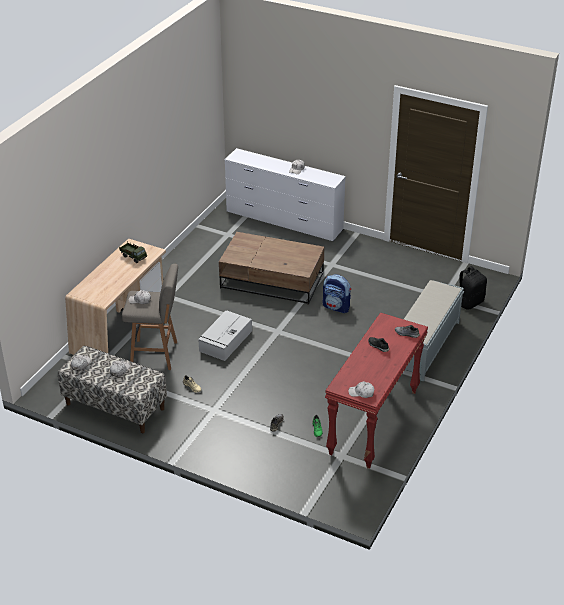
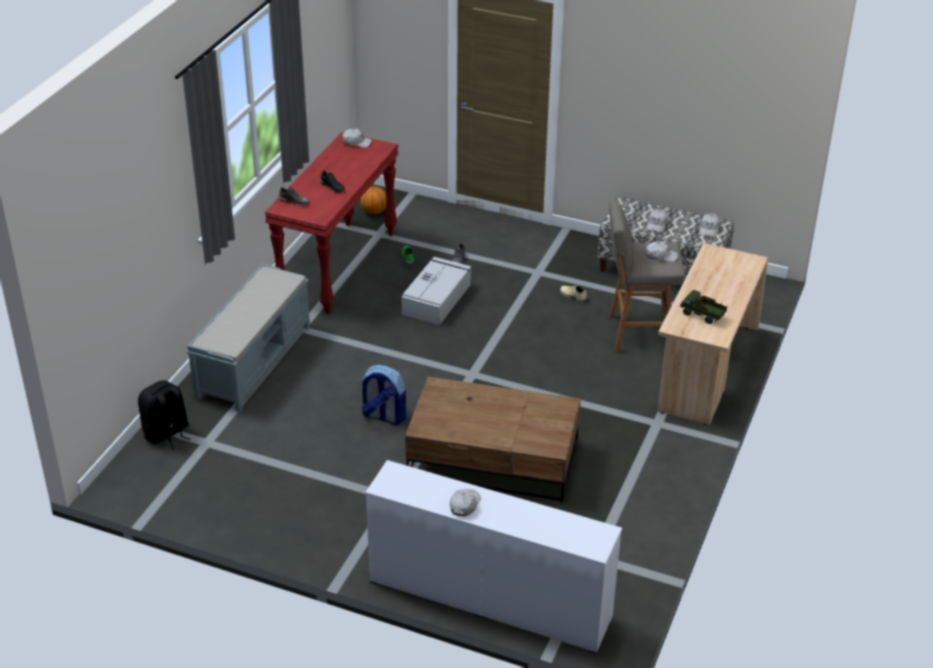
camera: 175 degrees right, 0 degrees up
(225, 341) = (545, 355): grey storage box -> grey storage box (437, 298)
(346, 481) = (374, 212): none -> basketball

